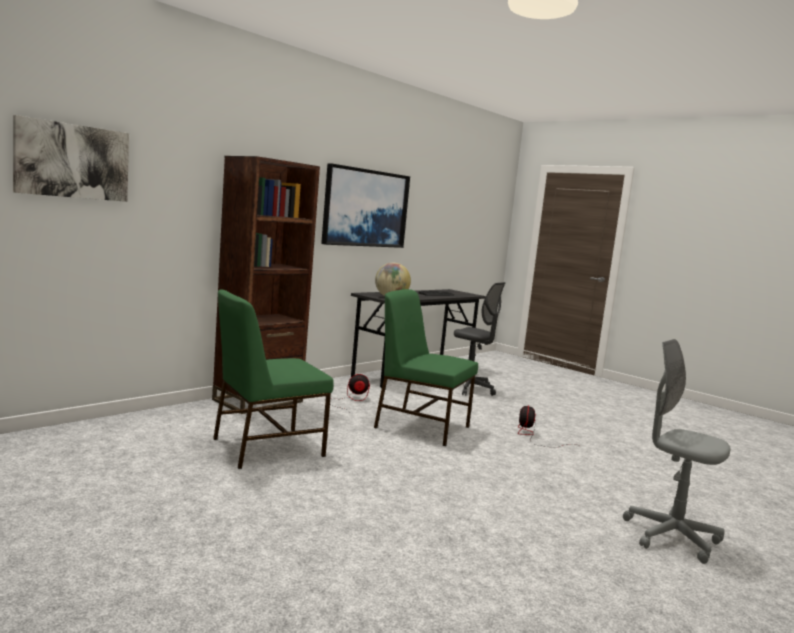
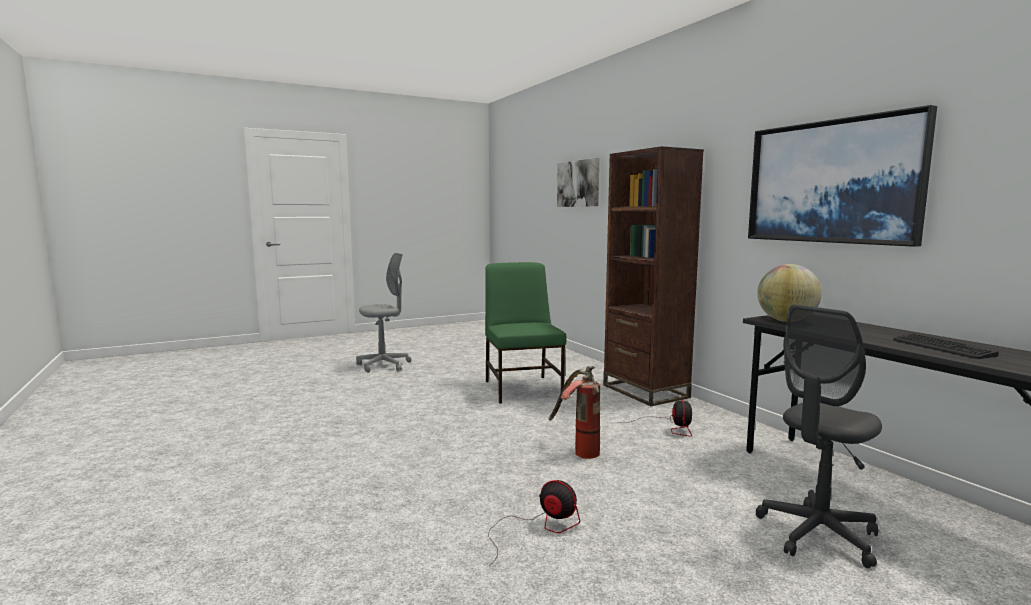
camera: 110 degrees right, 0 degrees up
(421, 426) = (577, 451): green chair -> fire extinguisher
(671, 537) = (215, 520): grey office chair -> grey office chair (383, 365)

